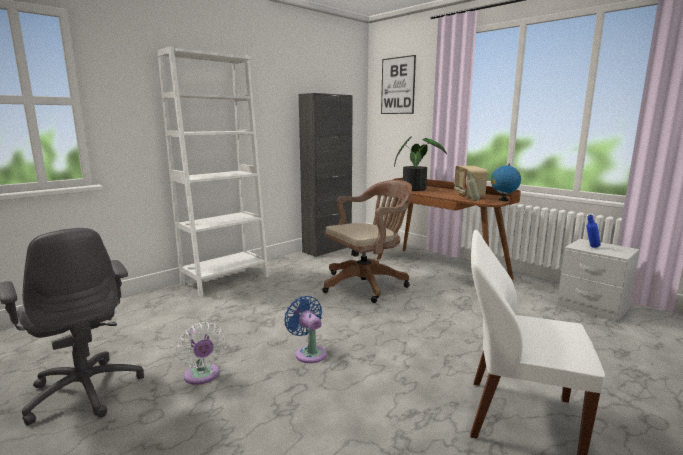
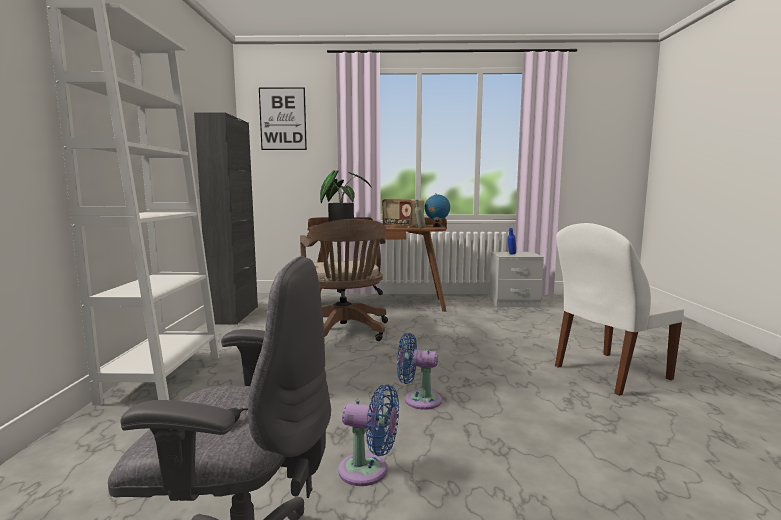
camera: 45 degrees left, 5 degrees down
(202, 376) = (368, 471): white fan -> blue fan
(367, 284) = (344, 332): brown office chair -> brown office chair turned 150 degrees clockwise

